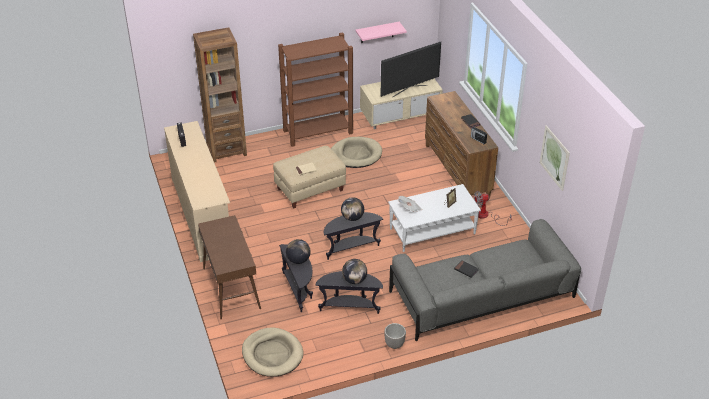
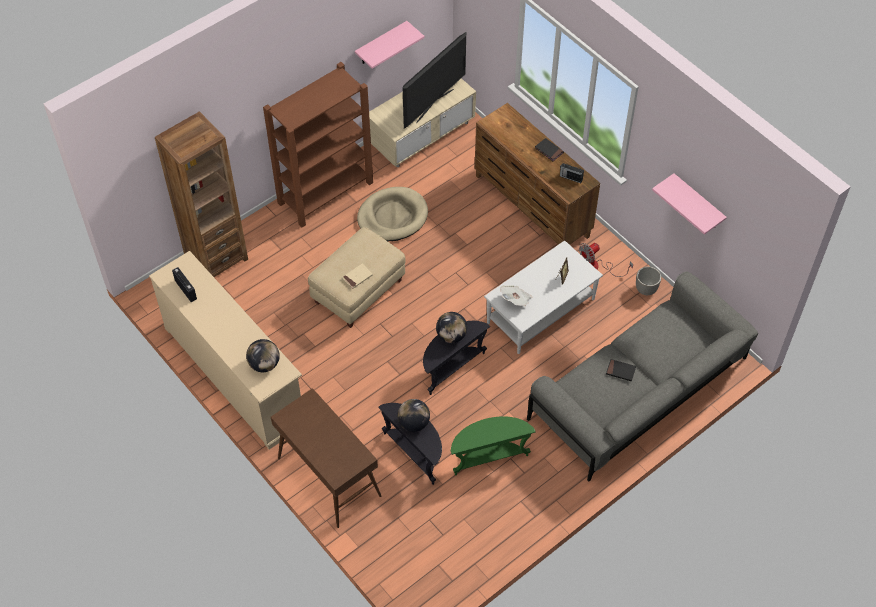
camera: 20 degrees left, 15 degrees up
(272, 354) = (426, 557): beige dog bed -> none
(349, 306) = (488, 457): black side table -> green side table
(354, 280) = (496, 431): globe -> globe (264, 364)
(394, 345) = (565, 495): planter -> planter (646, 290)
(554, 157) = (698, 202): picture -> pink shelf

